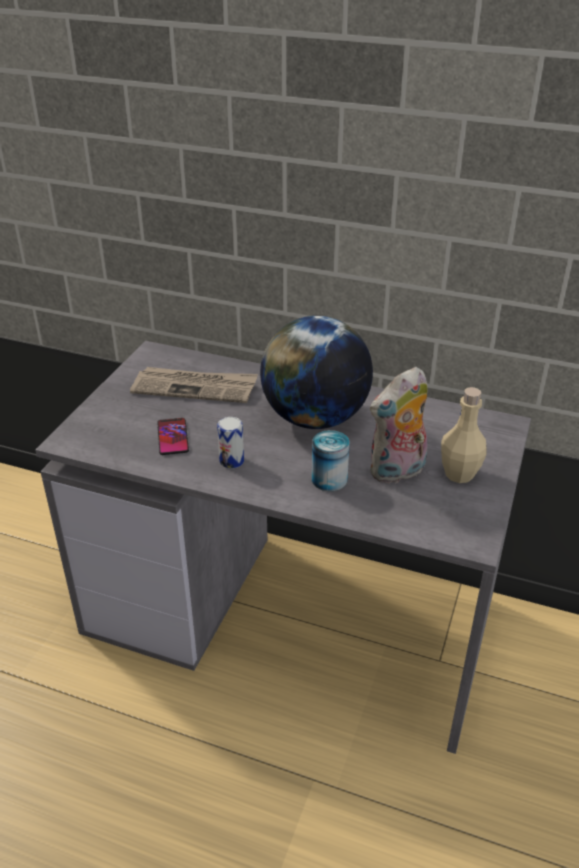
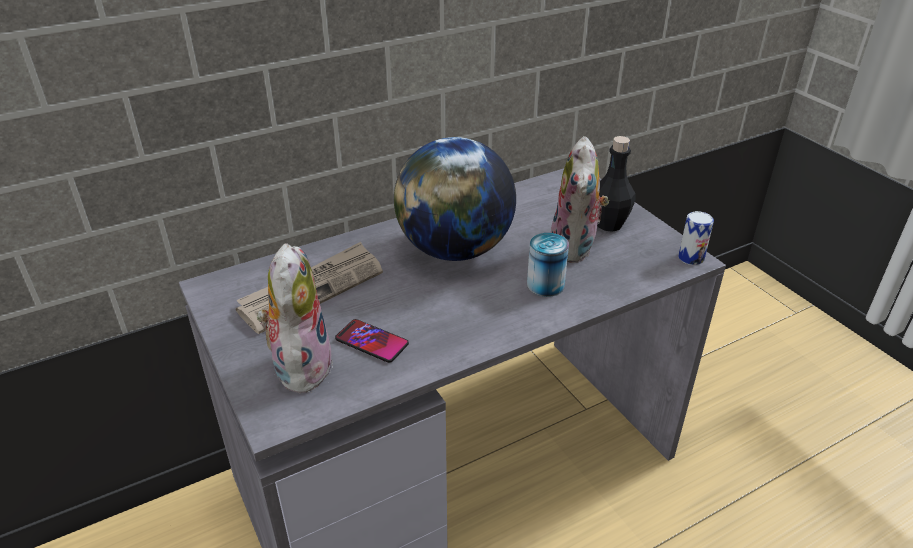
camera: 50 degrees left, 0 degrees up
(121, 423) = (300, 365): none -> plush toy
(231, 461) = (455, 323): can -> can (691, 258)
(459, 474) = (609, 224): beige bottle -> black bottle

